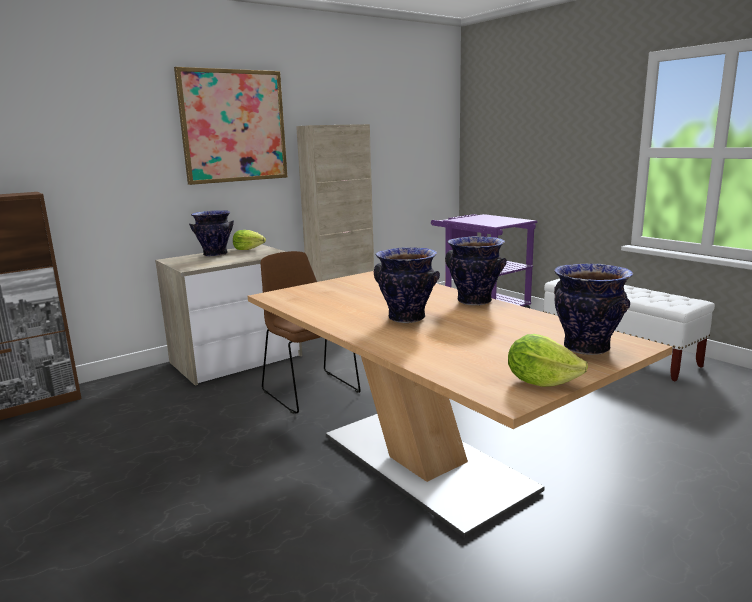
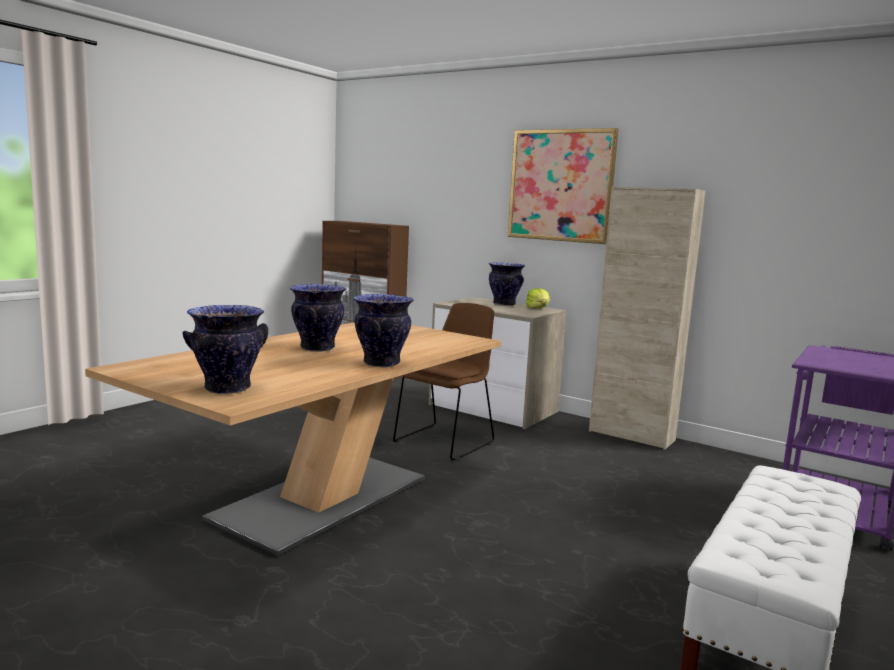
camera: 70 degrees right, 5 degrees down
(540, 382) = (148, 375): lettuce -> none

